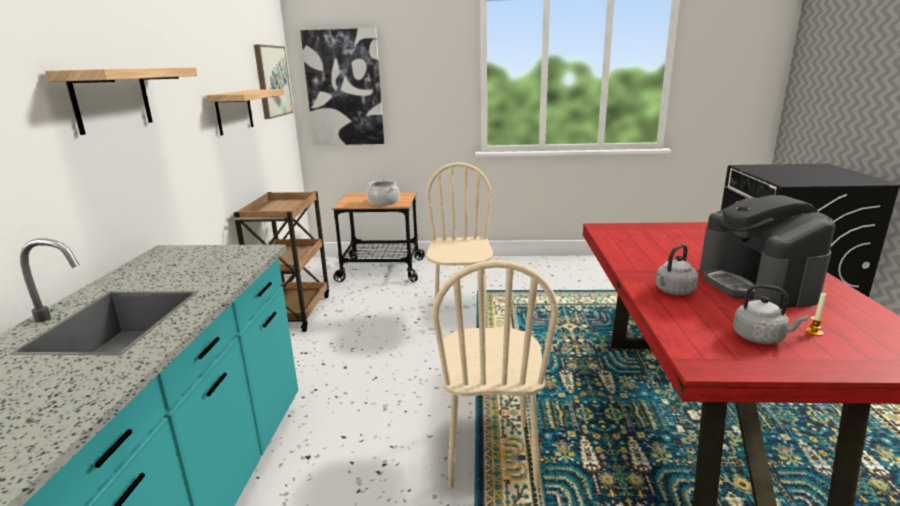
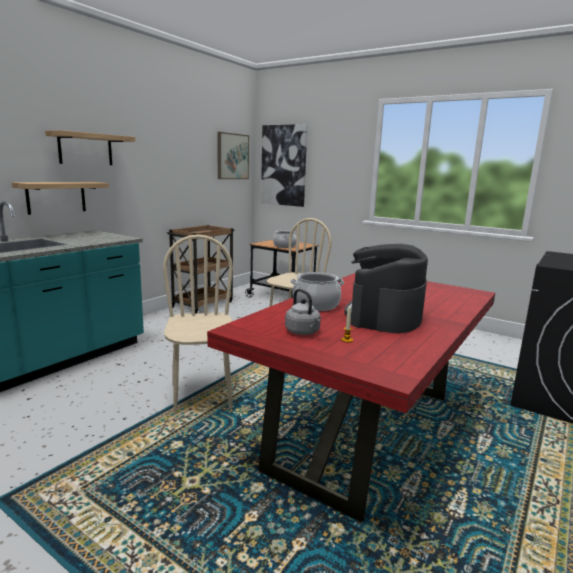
camera: 30 degrees right, 5 degrees down
(234, 111) = (187, 170): shelf -> shelf (56, 197)
(491, 454) = (202, 396): beige chair -> beige chair turned 135 degrees clockwise
(673, 291) = (316, 305): grey kettle -> cooking pot

